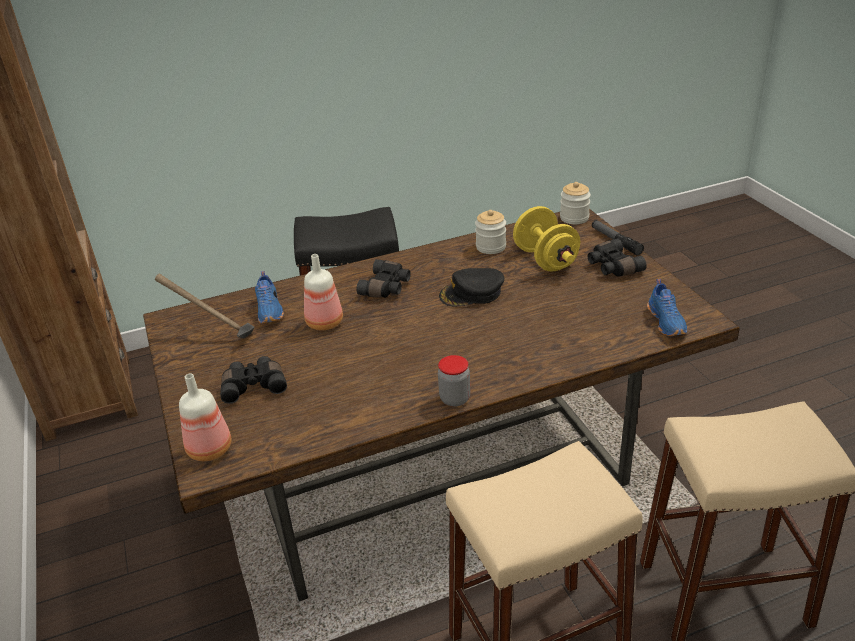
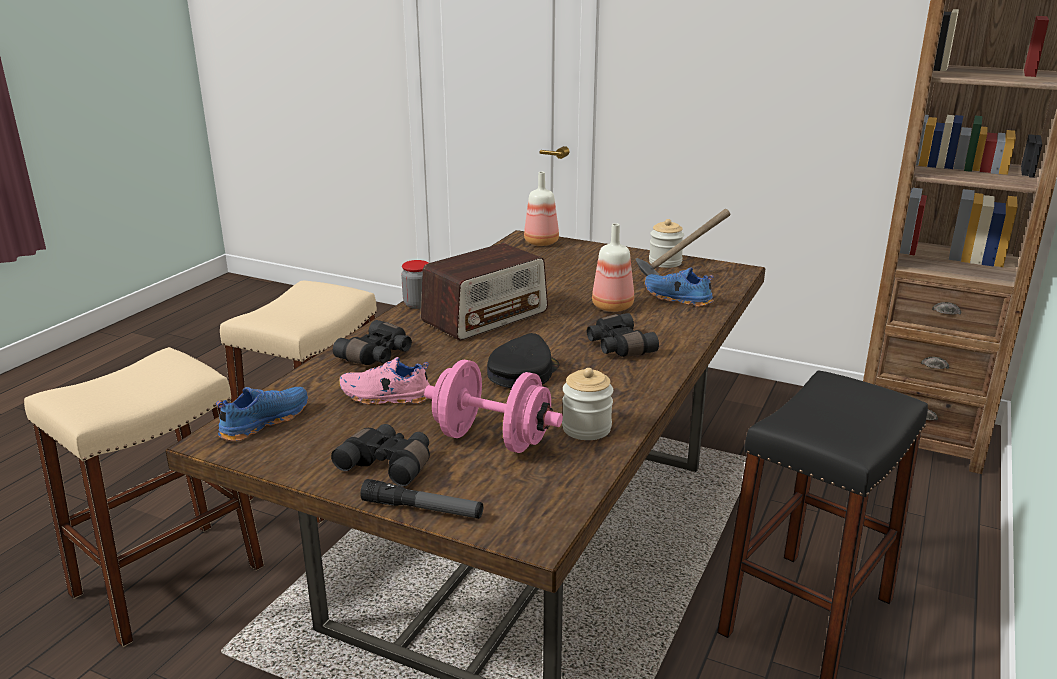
camera: 135 degrees right, 10 degrees down
(254, 386) = (580, 266): black binoculars -> black binoculars (378, 355)
(423, 356) = (486, 316): none -> radio
(545, 259) = (492, 439): yellow dumbbell -> pink dumbbell
(574, 218) = (537, 527): jar -> jar (665, 262)
(576, 309) = (385, 397): none -> pink shoe
(667, 321) = (264, 422): blue shoe -> blue shoe turned 90 degrees clockwise

